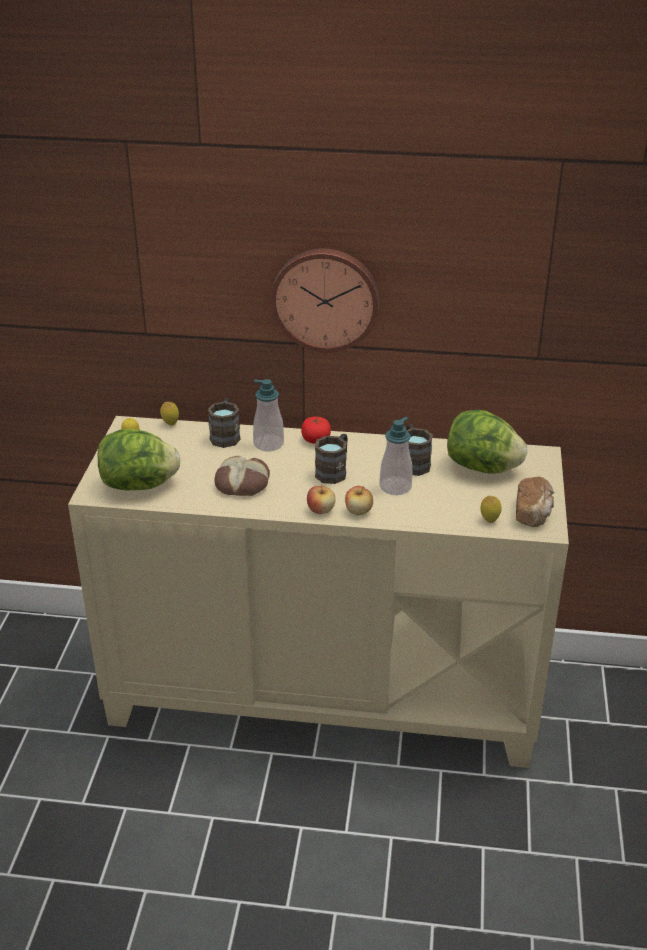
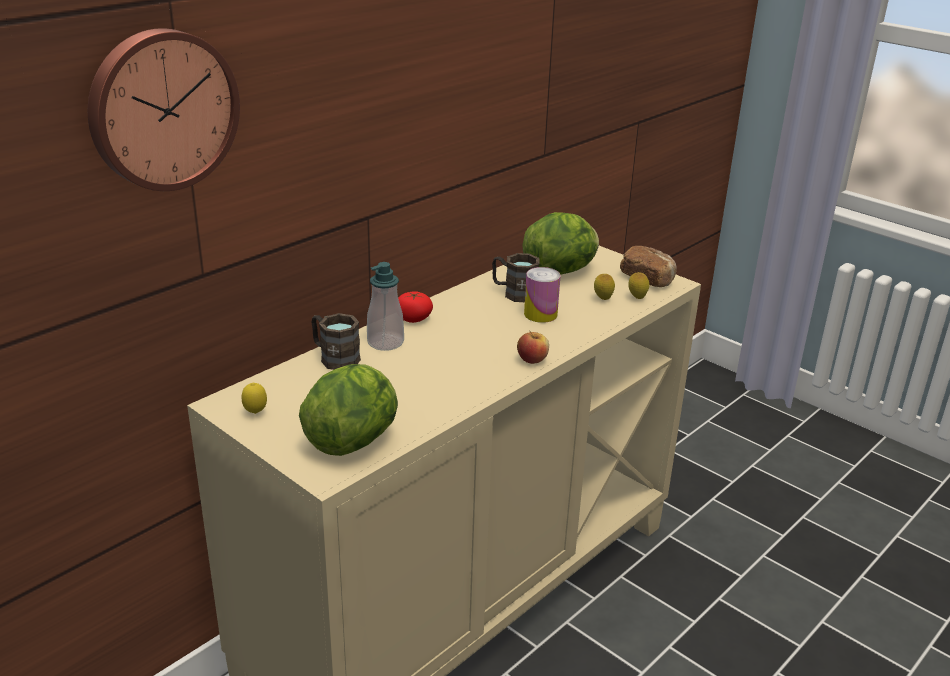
camera: 55 degrees left, 5 degrees down
(170, 424) = (262, 379): lemon -> lemon (603, 299)
(243, 483) = (434, 380): bread -> none
(325, 298) = (392, 151): wall clock -> wall clock (162, 109)
(334, 471) = (477, 330): brown mug -> none
(358, 511) = (556, 344): apple -> none
(395, 487) = (540, 314): soap dispenser -> can

